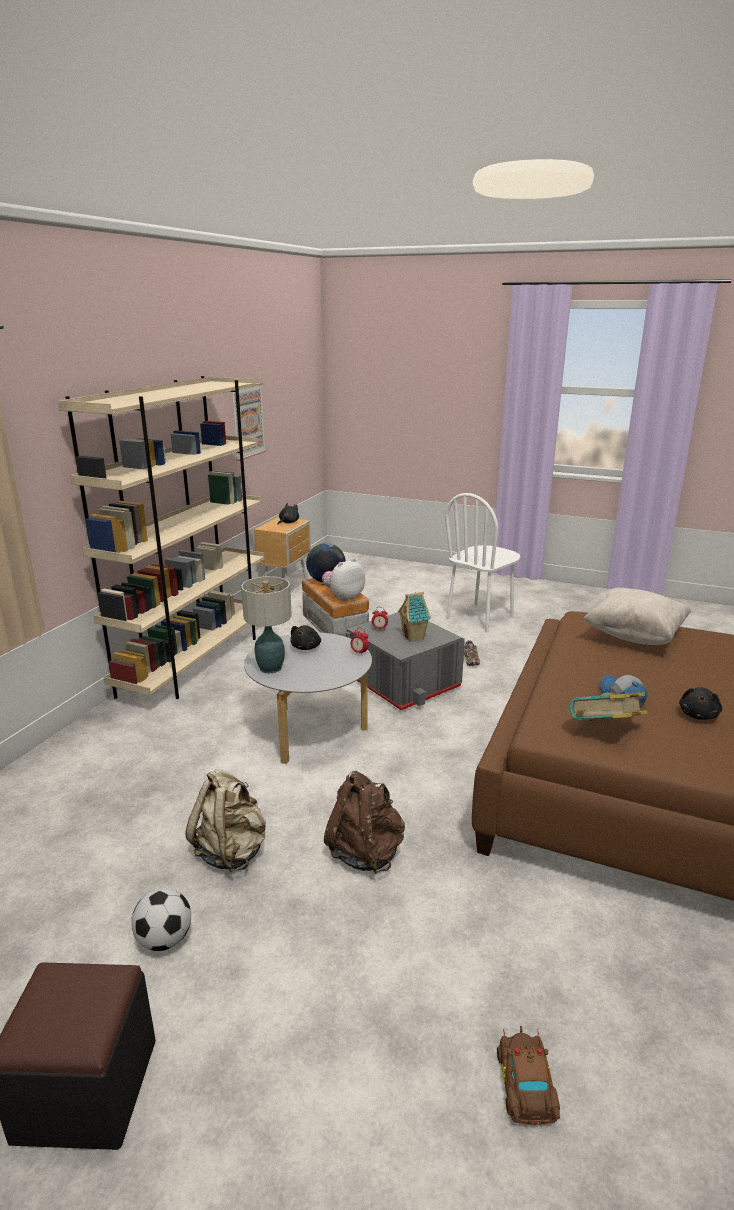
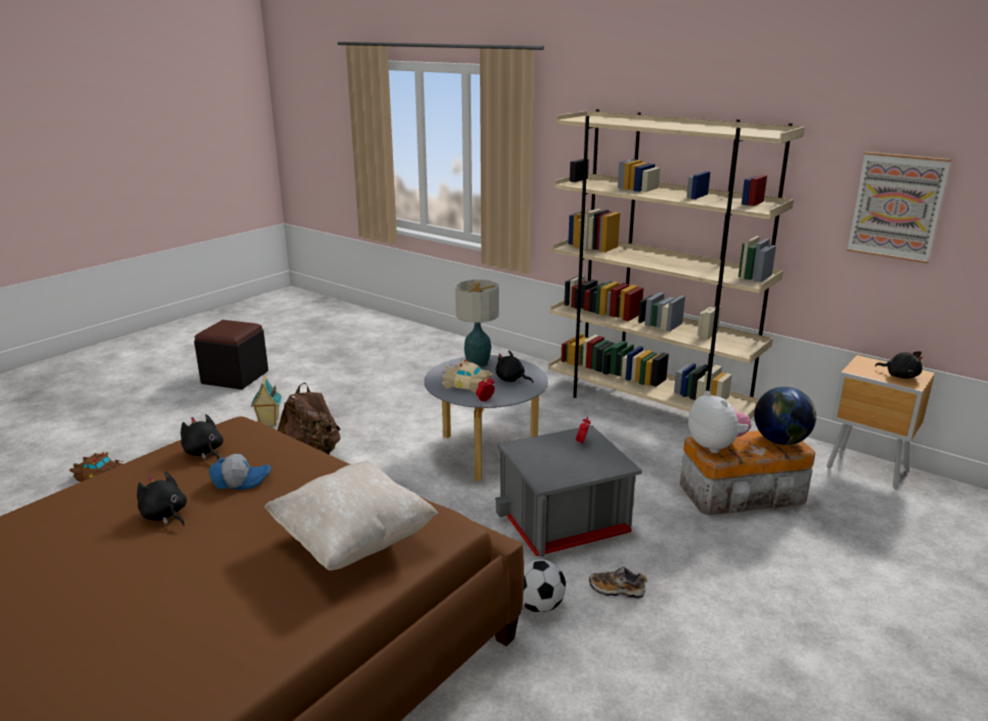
camera: 105 degrees right, 0 degrees up
(164, 940) = (301, 392): football -> football (539, 606)
(231, 851) = (355, 411): beige backpack -> none
(329, 665) = (467, 386): none -> beige toy car
(414, 637) = (551, 460): toy house -> toy house (268, 423)
(480, 617) = (790, 648): white chair -> none
(605, 731) = (204, 452): book -> black plush toy

